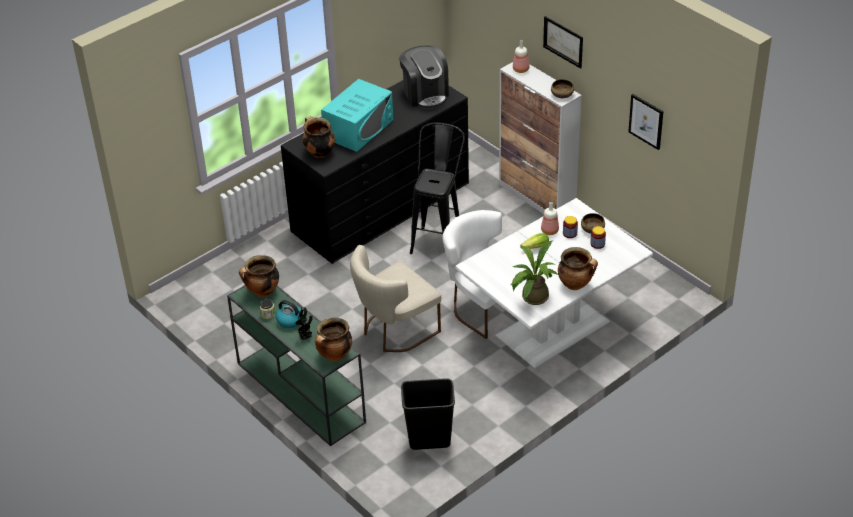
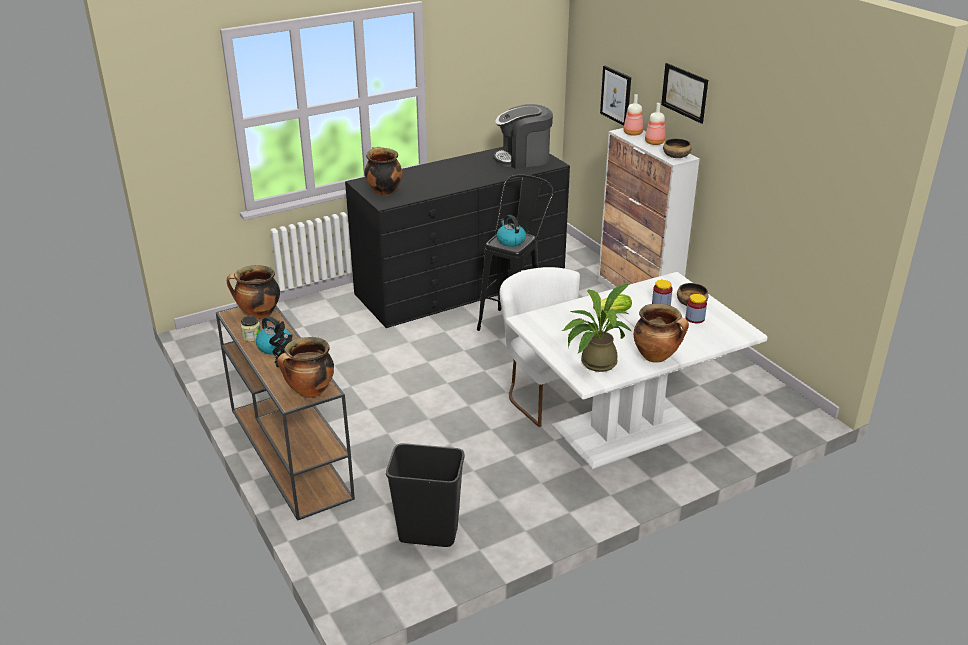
camera: 10 degrees right, 10 degrees down
(299, 392) = (288, 451): green console table -> brown console table
(359, 128) = (437, 177): turquoise microwave -> none
(395, 331) = (431, 403): beige chair -> none
(425, 94) = (523, 159): coffee machine -> coffee machine turned 90 degrees clockwise
(434, 182) = (510, 241): none -> kettle
(549, 231) = (635, 298): bottle -> bottle (654, 143)
(646, 121) = (776, 181): picture -> picture (616, 95)

